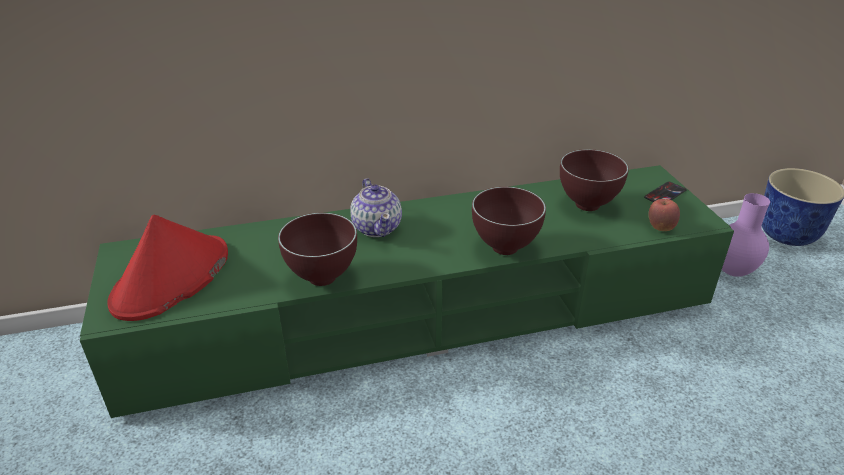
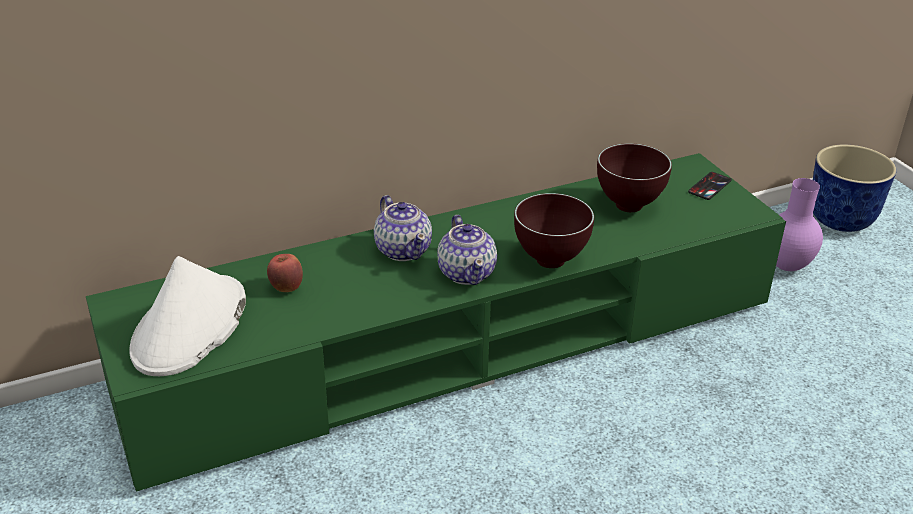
camera: 10 degrees left, 0 degrees up
(171, 278) = (190, 327): red hat -> white hat
(323, 277) = (361, 310): brown bowl -> none
(427, 252) = (467, 273): none -> teapot
(660, 228) = (710, 224): apple -> apple (286, 288)

